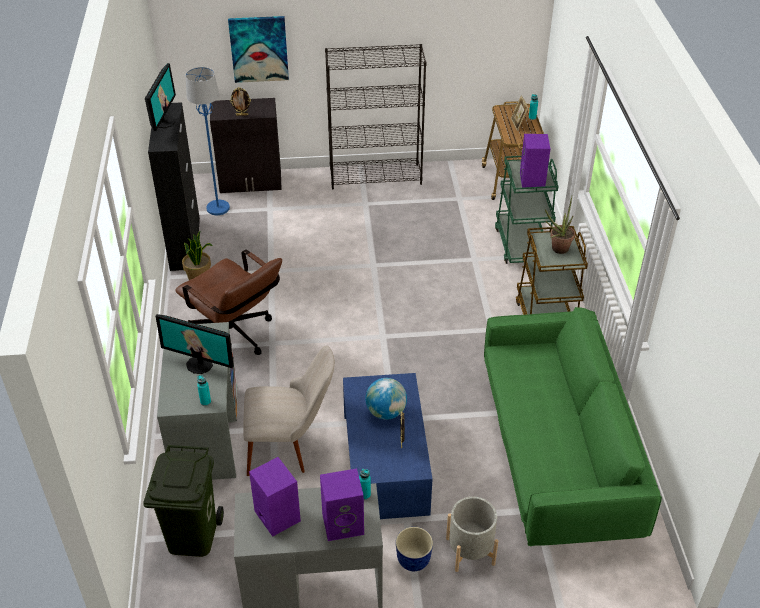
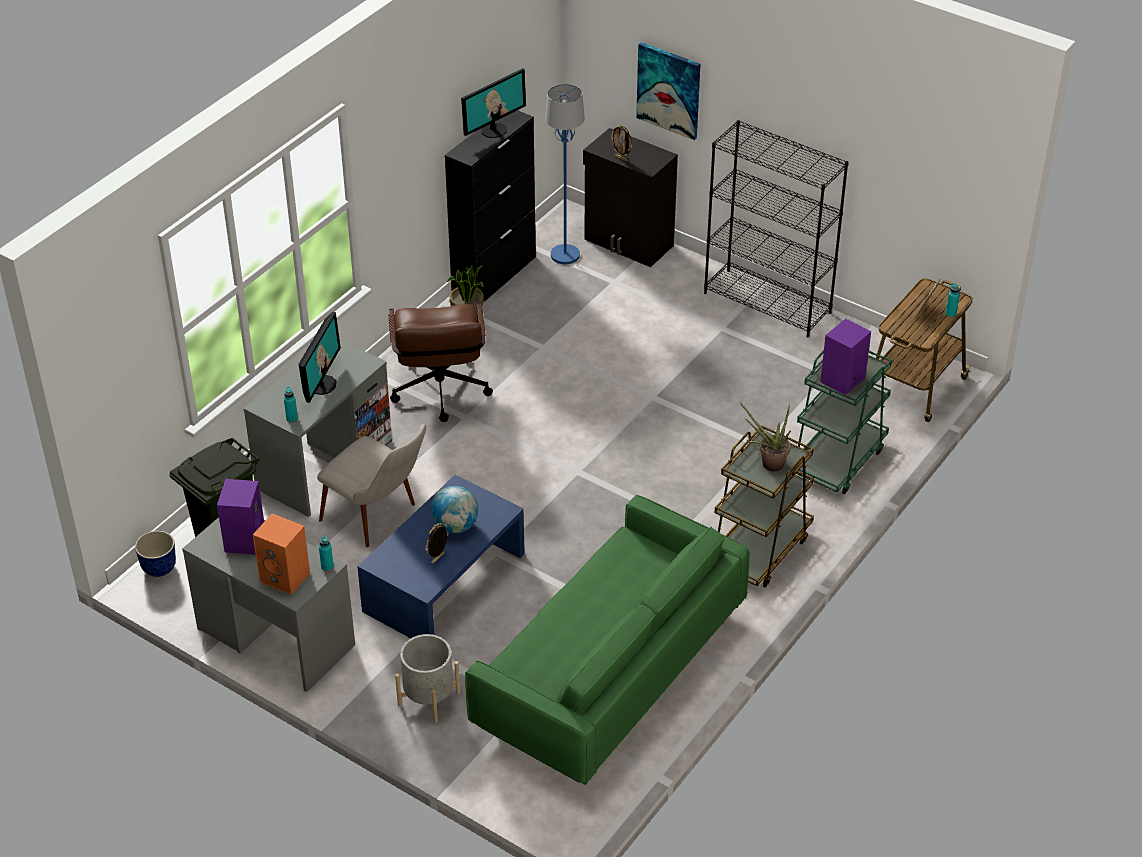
camera: 40 degrees right, 0 degrees up
(200, 364) = (322, 384): monitor -> monitor turned 135 degrees counterclockwise
(344, 523) = (286, 577): purple speaker -> orange speaker
(414, 561) = (374, 674): planter -> planter (159, 568)

